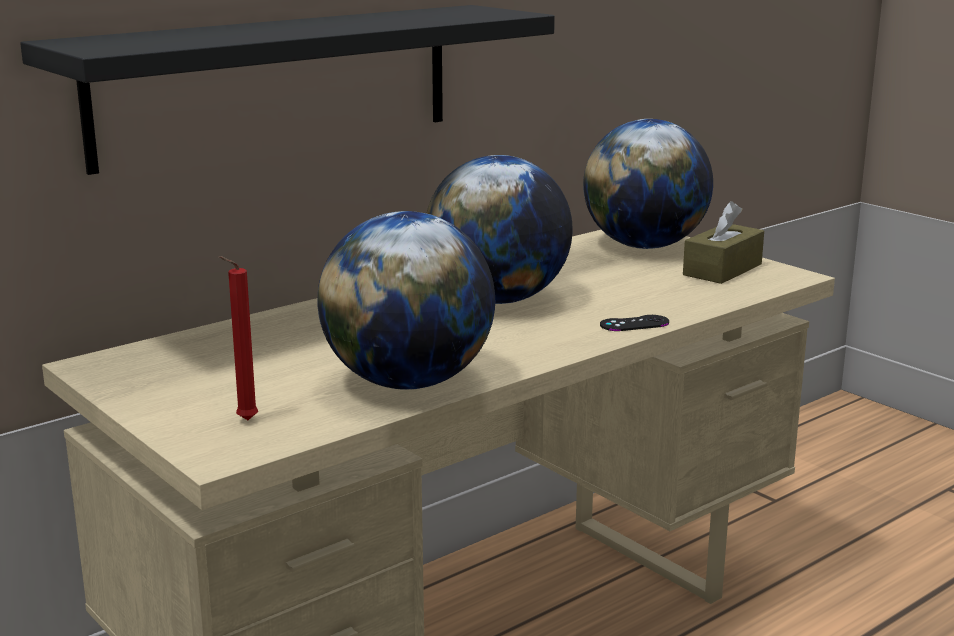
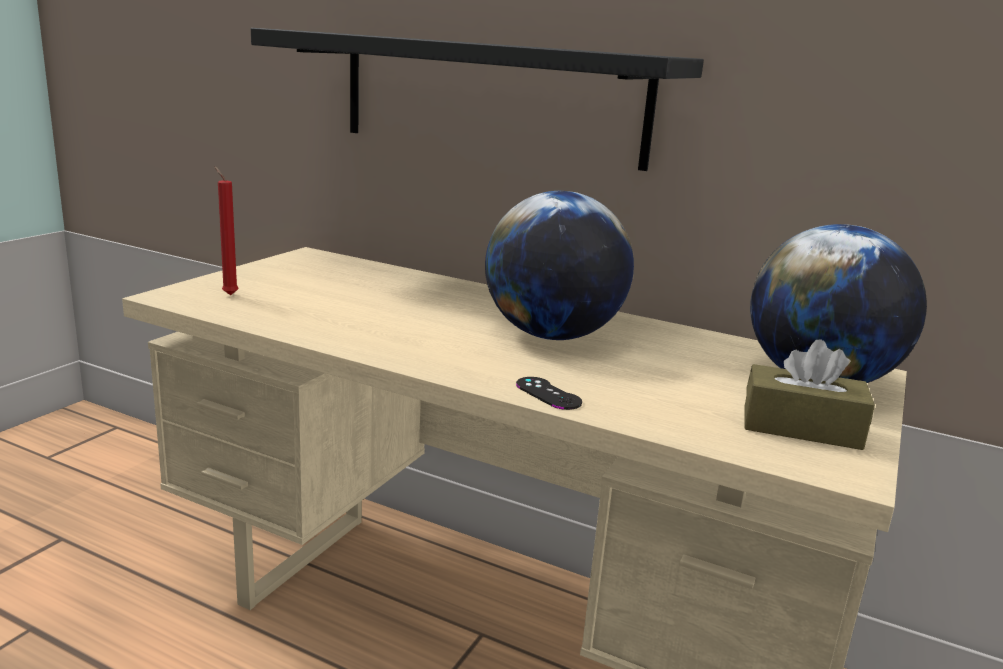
camera: 65 degrees right, 0 degrees up
(408, 382) = (324, 326): globe -> none

